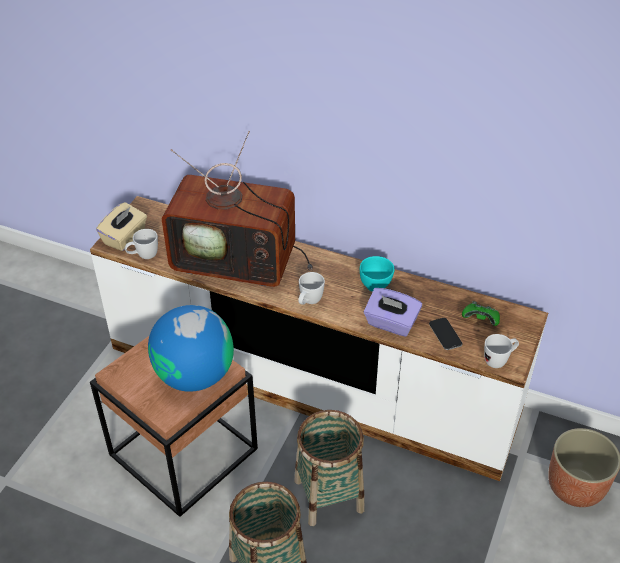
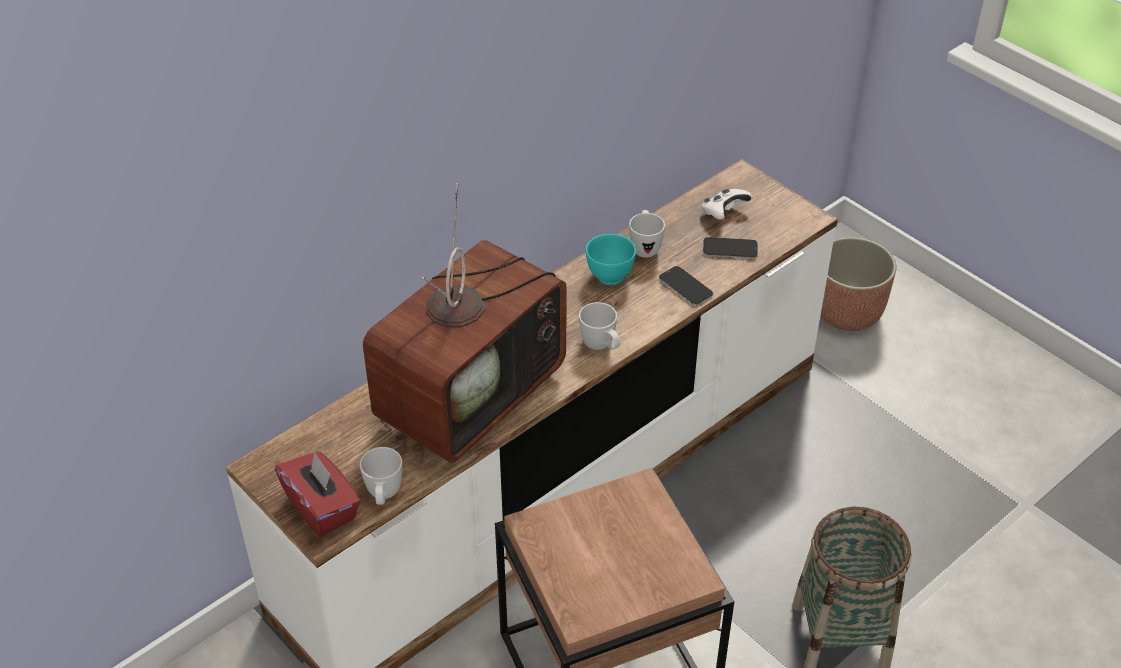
camera: 65 degrees left, 0 degrees up
(125, 238) = (322, 508): beige tissue box -> red tissue box
(194, 375) = (634, 524): globe -> none
(329, 495) = (758, 533): basket -> none
(391, 323) = (685, 287): purple tissue box -> phone
(480, 320) = (724, 212): green game controller -> white game controller
(499, 360) = (794, 223): white mug -> white mug (645, 247)

